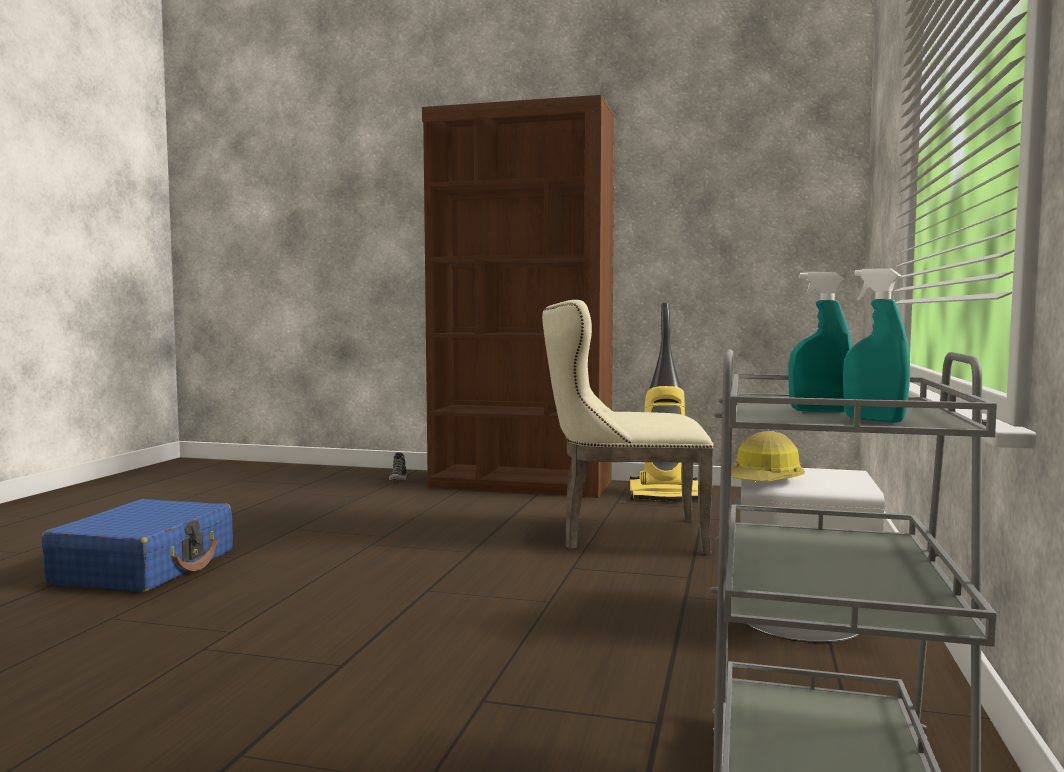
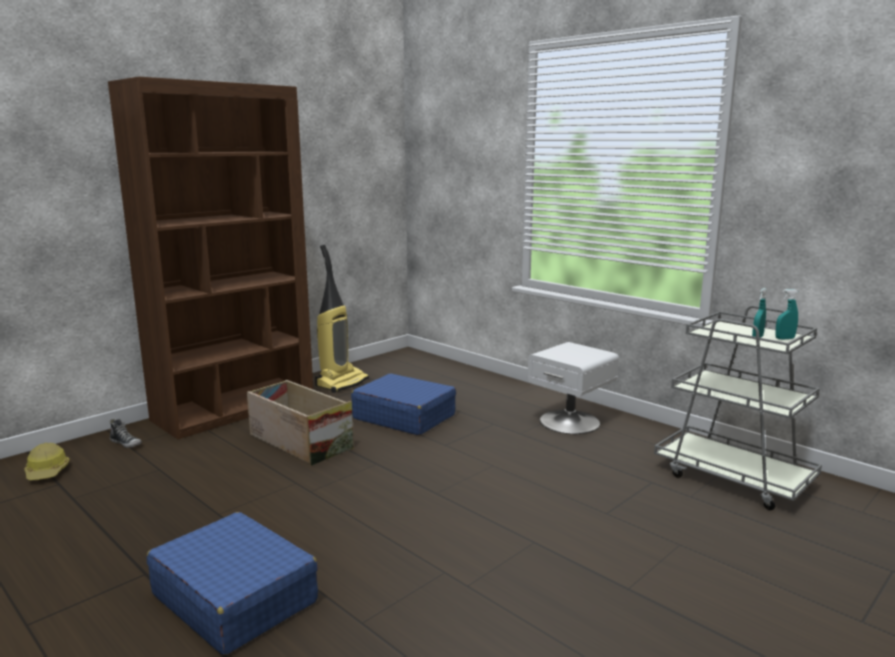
camera: 60 degrees left, 10 degrees up
(481, 516) = (299, 441): none -> crate
(621, 535) = (404, 416): beige chair -> blue suitcase
(764, 481) = (575, 361): hard hat -> hard hat (47, 472)

